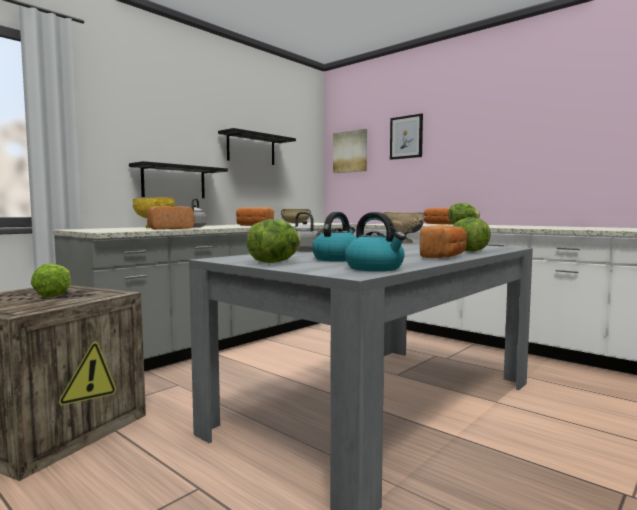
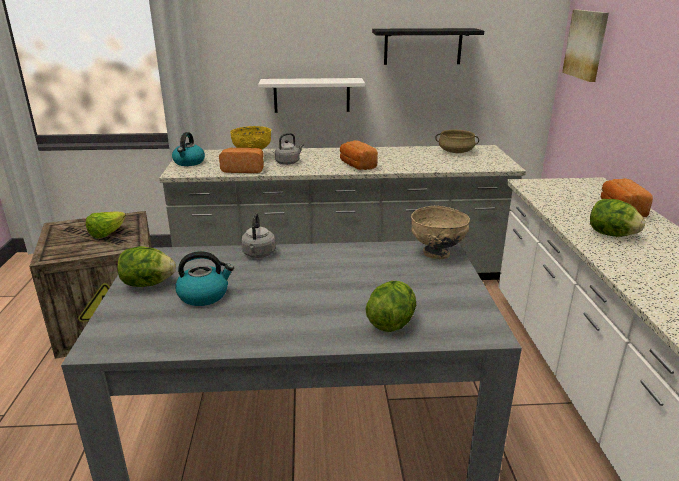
camera: 45 degrees right, 20 degrees up
(174, 182) = (311, 95): black shelf -> white shelf
(375, 268) = (148, 339): kettle -> kettle (189, 162)
(406, 137) = (645, 42): picture -> none
(444, 256) = (300, 333): bread -> none

